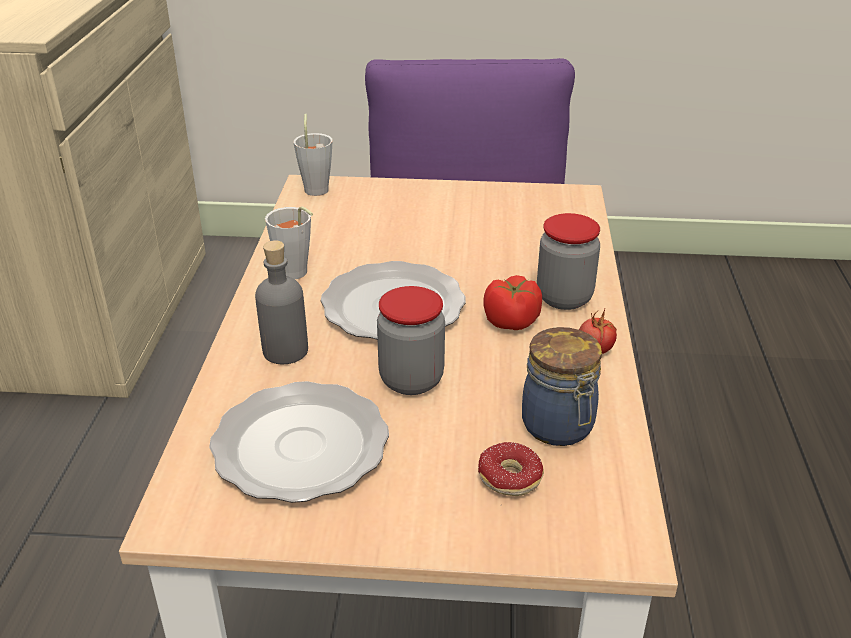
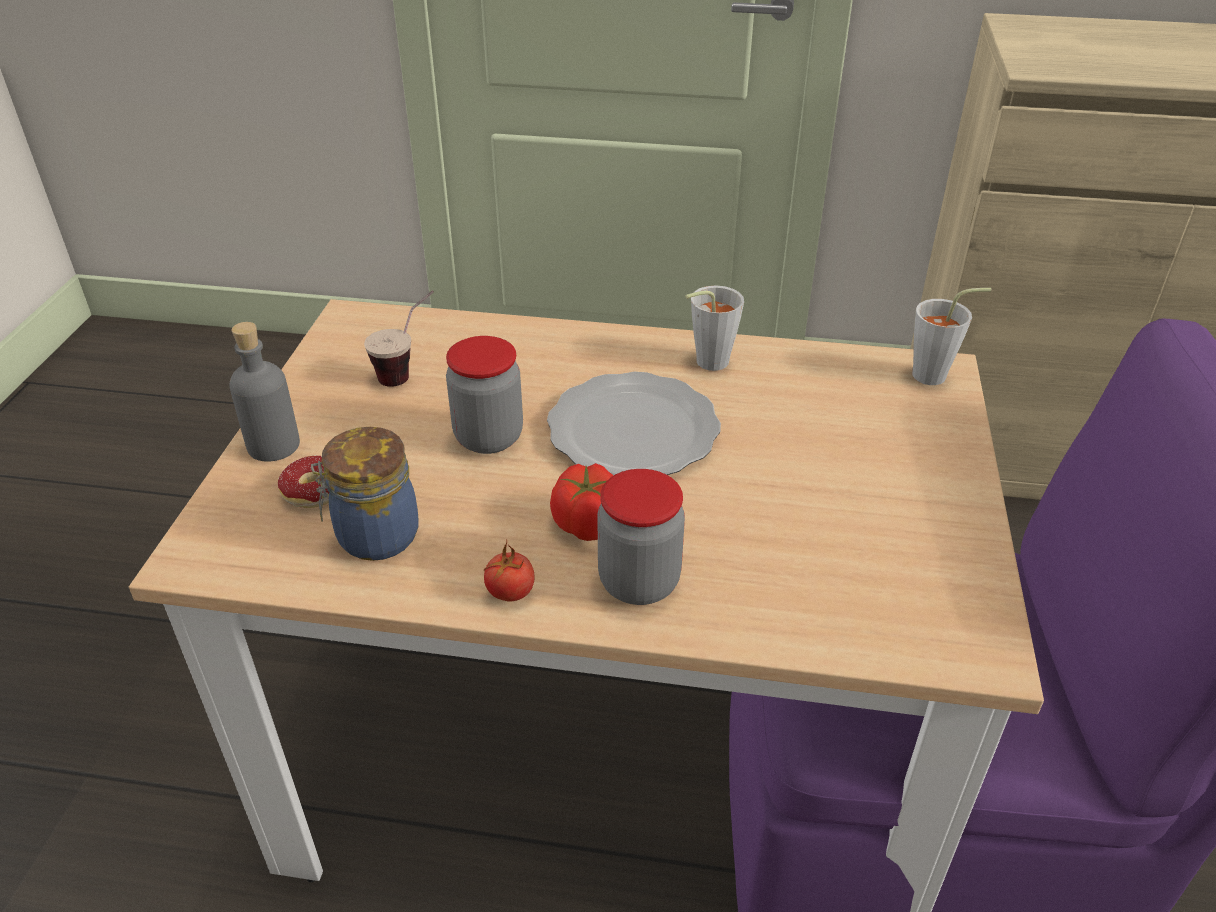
camera: 95 degrees right, 5 degrees up
(285, 351) = (558, 360): grey bottle -> grey bottle (274, 445)
(300, 447) = (408, 371): plate -> cup

